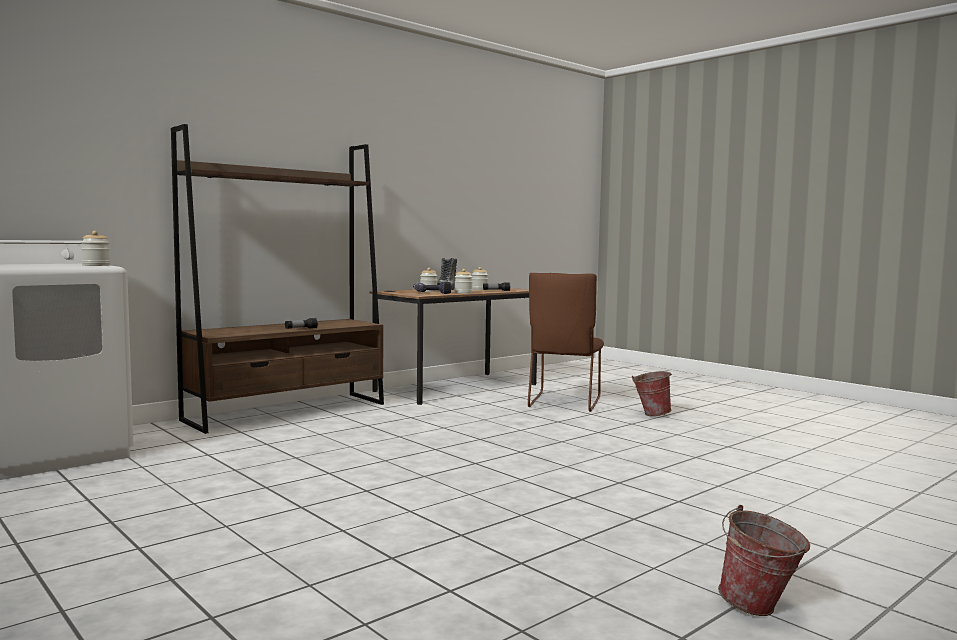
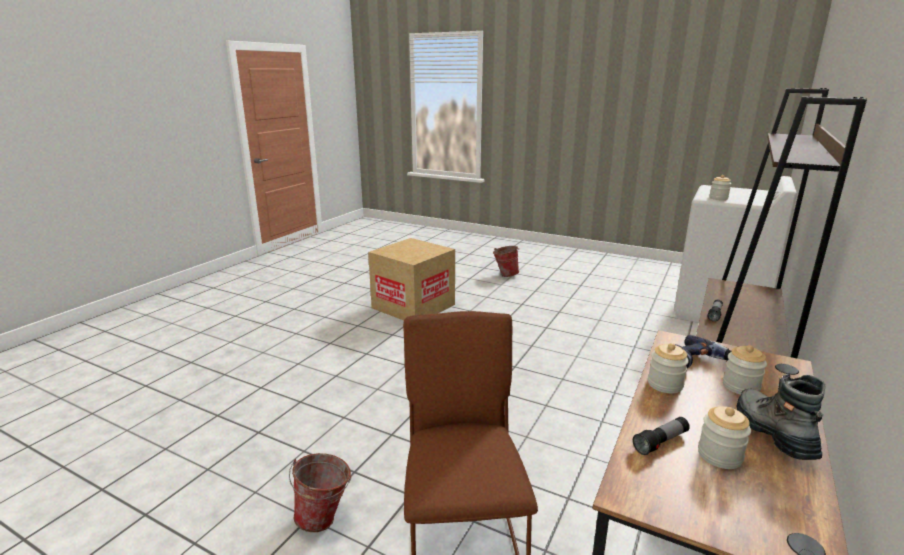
camera: 160 degrees right, 15 degrees up
(512, 535) = (413, 306): none -> cardboard box
(760, 609) = (314, 294): bucket -> bucket (505, 274)

